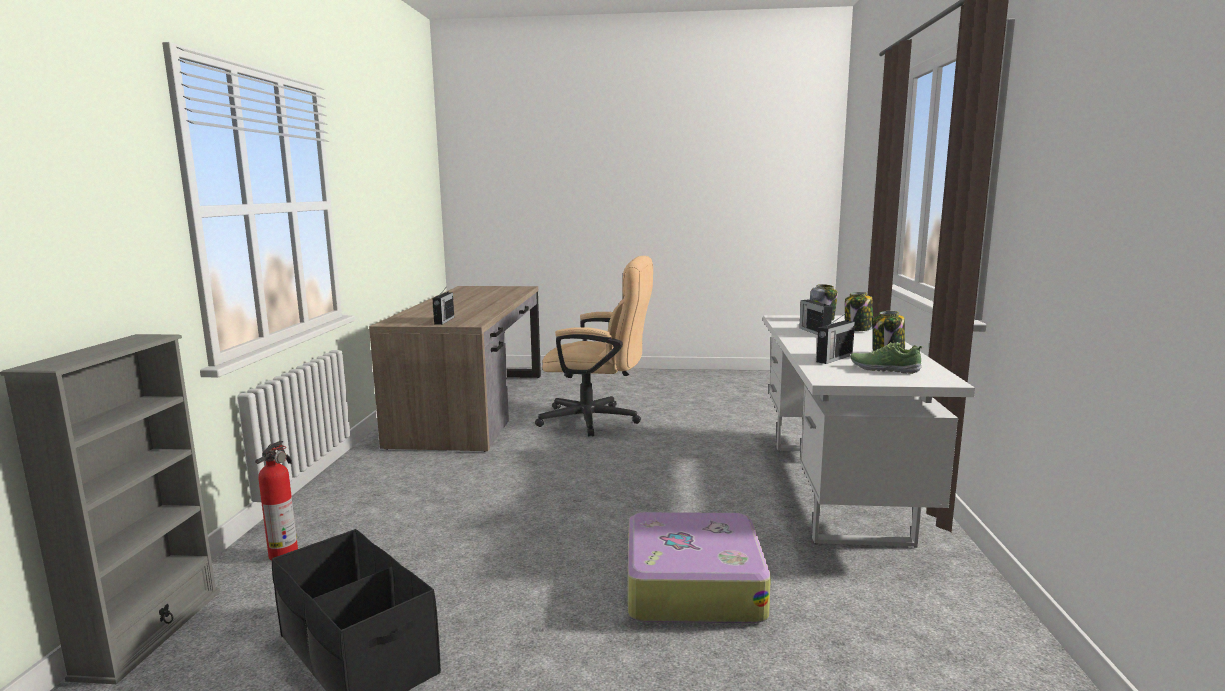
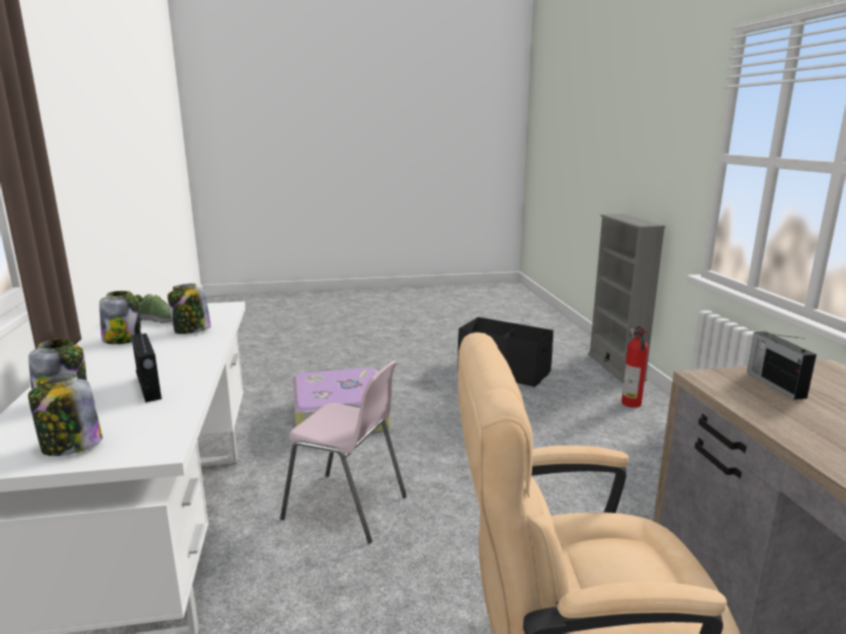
camera: 165 degrees right, 5 degrees up
(690, 491) = (347, 508): none -> pink chair
(833, 358) = (191, 330): radio -> jar

